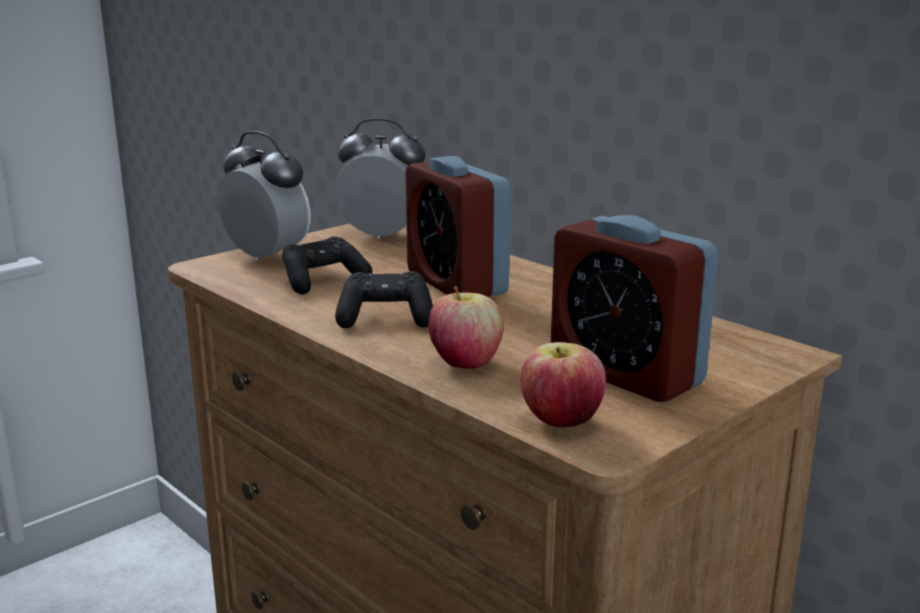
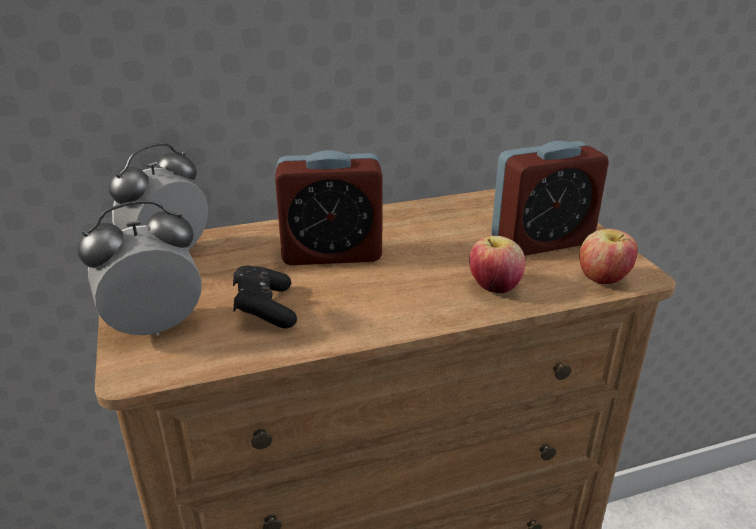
camera: 65 degrees left, 10 degrees up
(386, 318) = (384, 299): black game controller -> none

